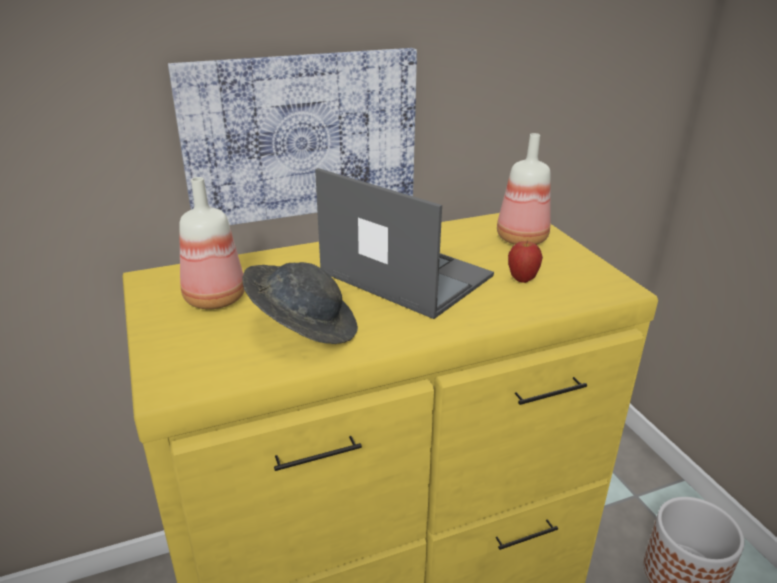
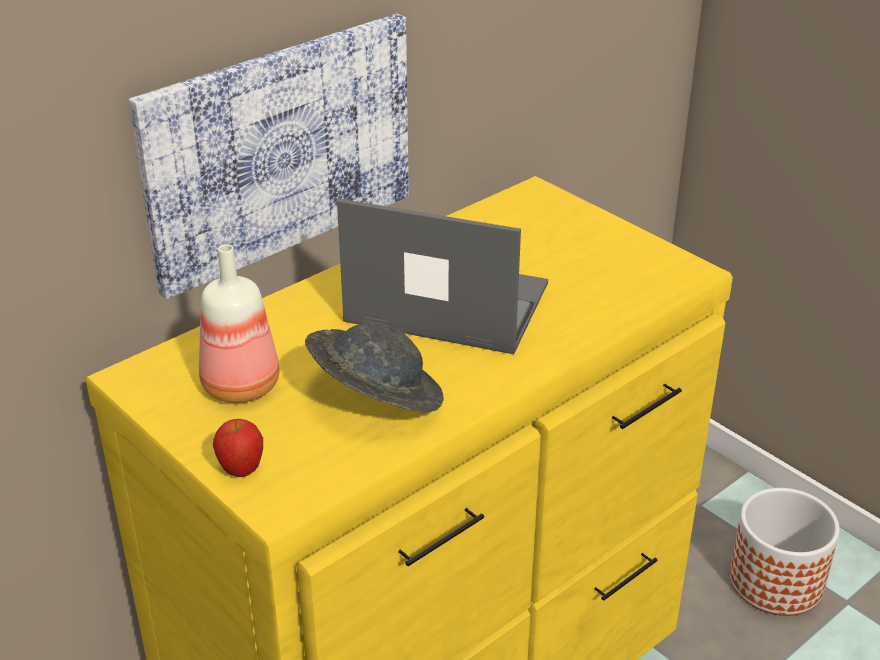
camera: 20 degrees left, 5 degrees up
(521, 240) = (552, 226): bottle -> none
(522, 279) = (581, 281): apple -> apple (241, 471)

